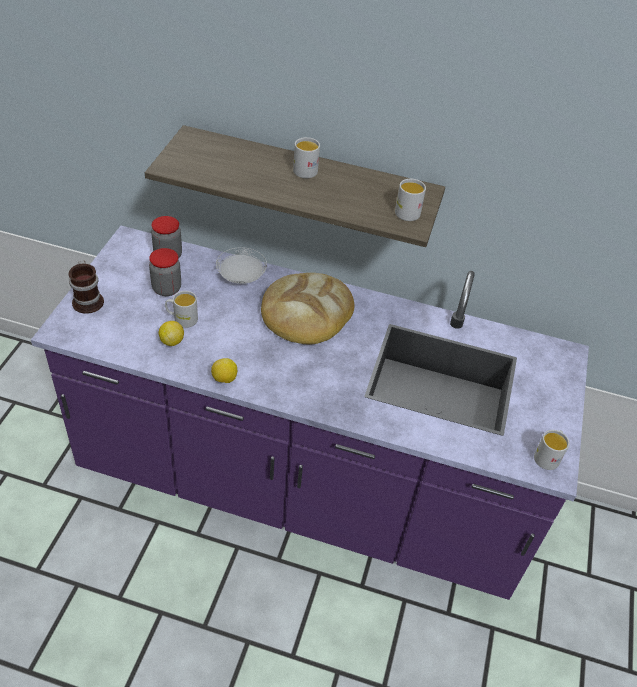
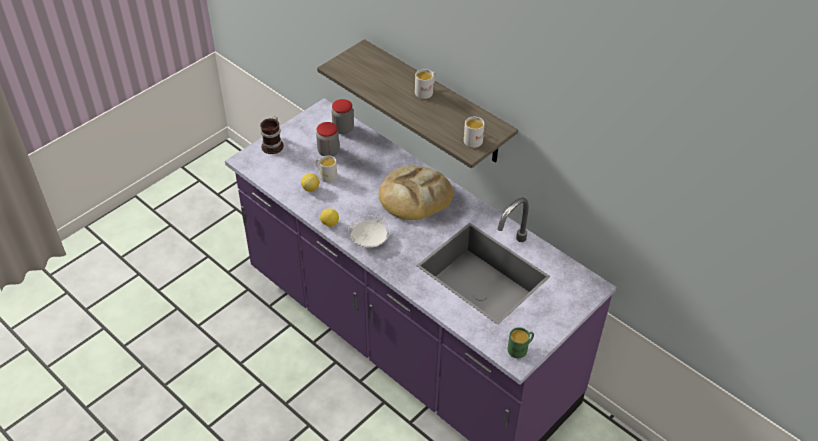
camera: 30 degrees right, 0 degrees up
(241, 276) = (385, 158): white plate -> white plate (369, 239)
(548, 456) = (520, 349): white mug -> green mug

